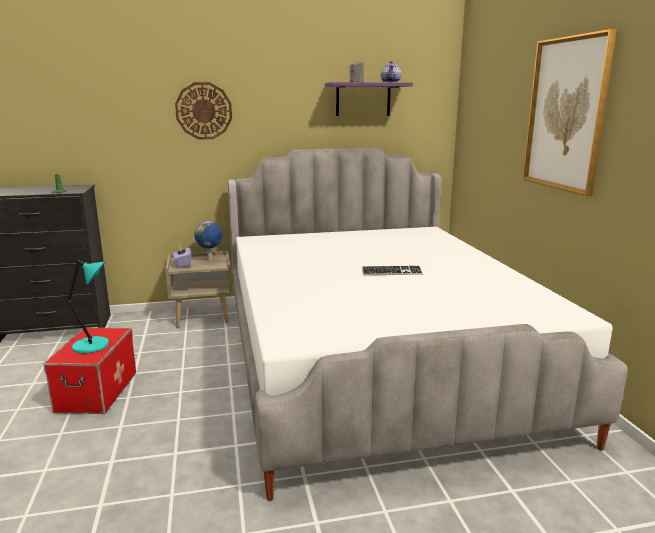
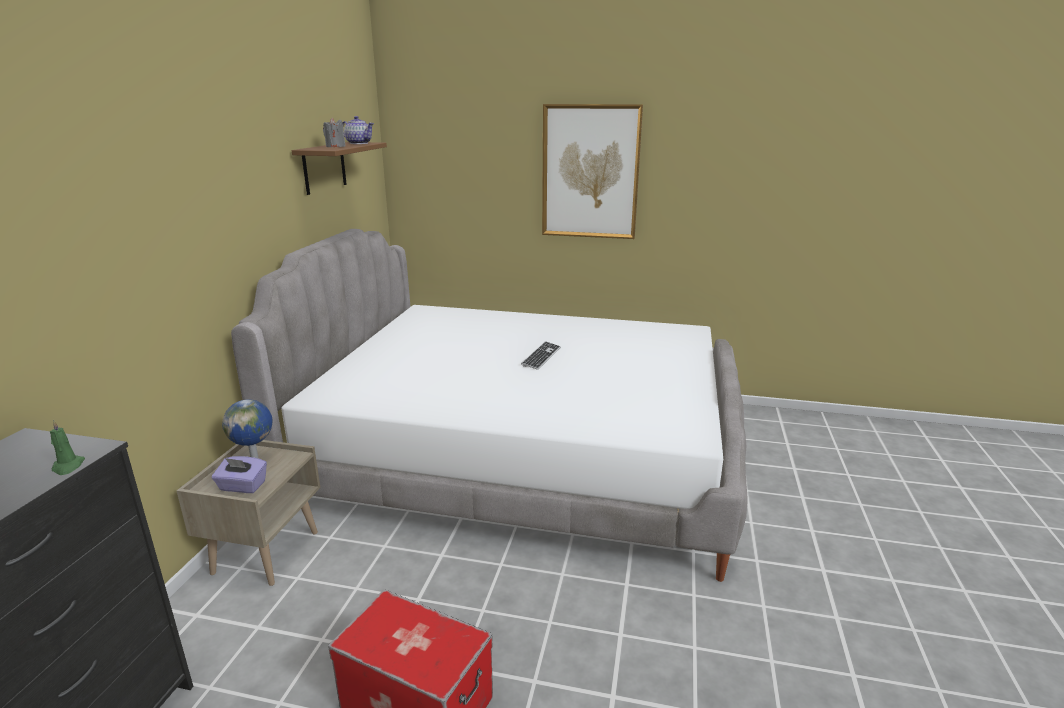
camera: 65 degrees left, 5 degrees up
(93, 345) = (419, 635): turquoise table lamp -> none
(204, 111) = (171, 220): wall clock -> none
(363, 99) = (324, 167): purple shelf -> brown shelf

